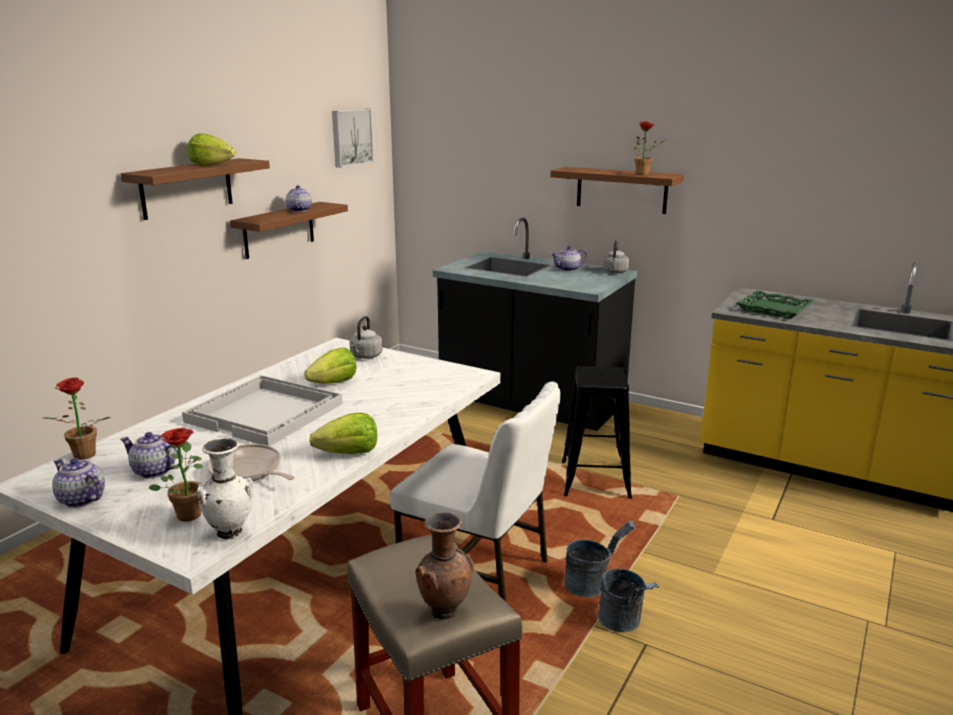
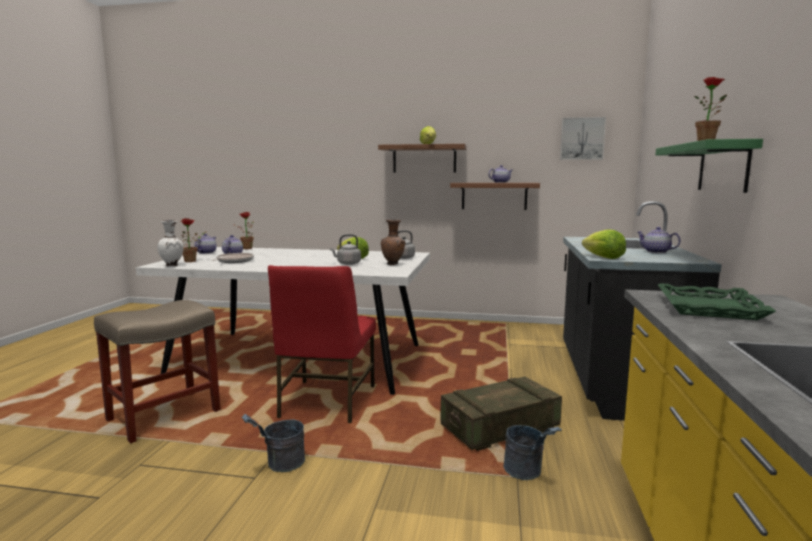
camera: 70 degrees right, 10 degrees down
(266, 412) = (304, 256): white tray -> none
(349, 453) = (257, 268): lettuce -> lettuce (603, 257)
(444, 610) = (122, 313): brown vase -> brown vase (393, 264)
(477, 572) = (326, 402): white chair -> red chair
(592, 585) = (328, 446): grey bucket -> grey bucket (527, 473)
(595, 479) = (499, 429): black stool -> crate
(614, 272) = (688, 260): grey kettle -> grey kettle (347, 263)
(621, 190) = (723, 167): brown shelf -> green shelf

